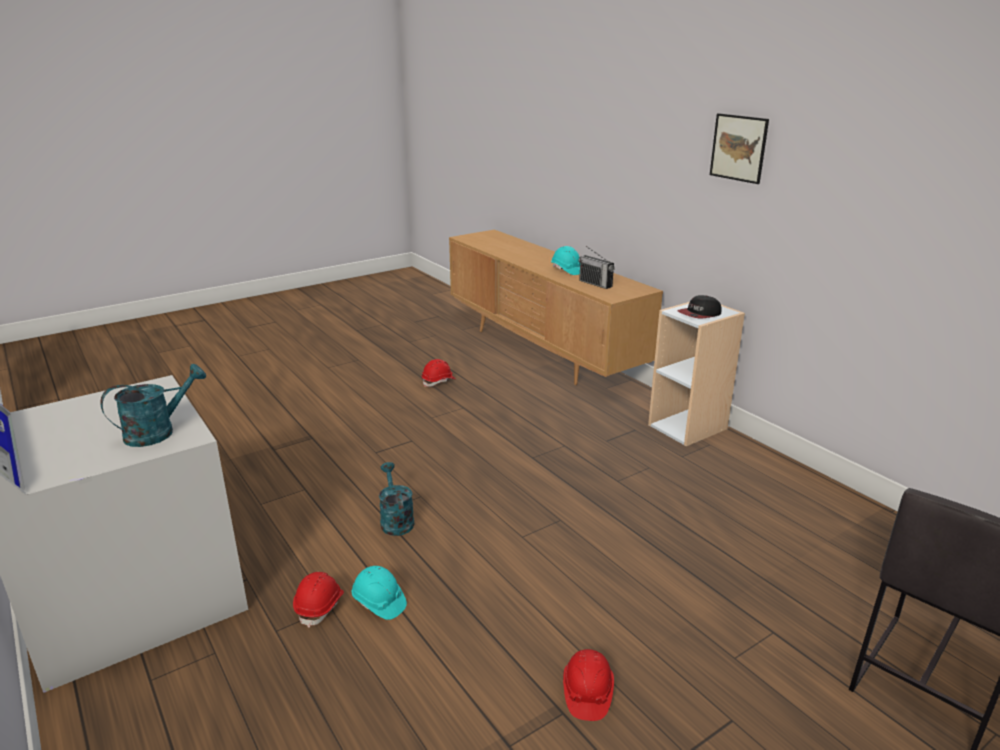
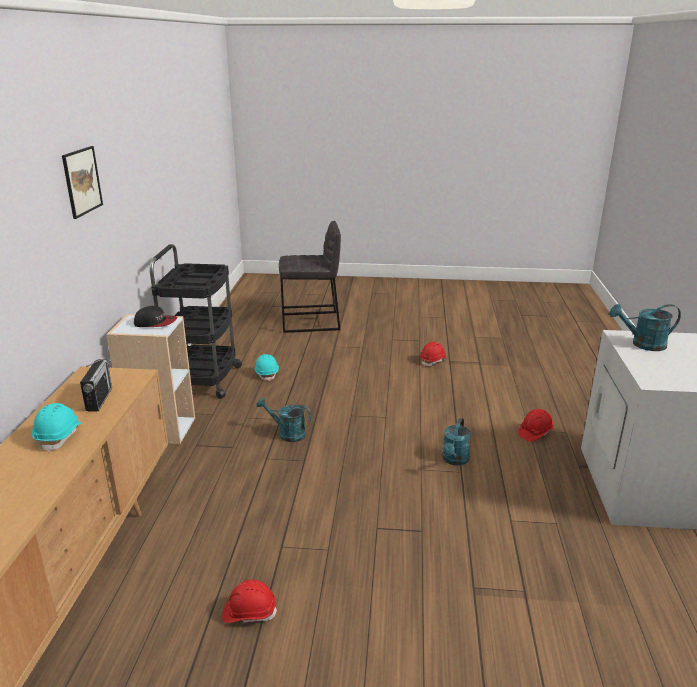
camera: 140 degrees left, 0 degrees up
(379, 602) = (499, 421): turquoise hard hat -> turquoise hard hat (266, 374)
(585, 471) = (287, 434): none -> turquoise watering can
(773, 482) = (203, 380): none -> black cart

